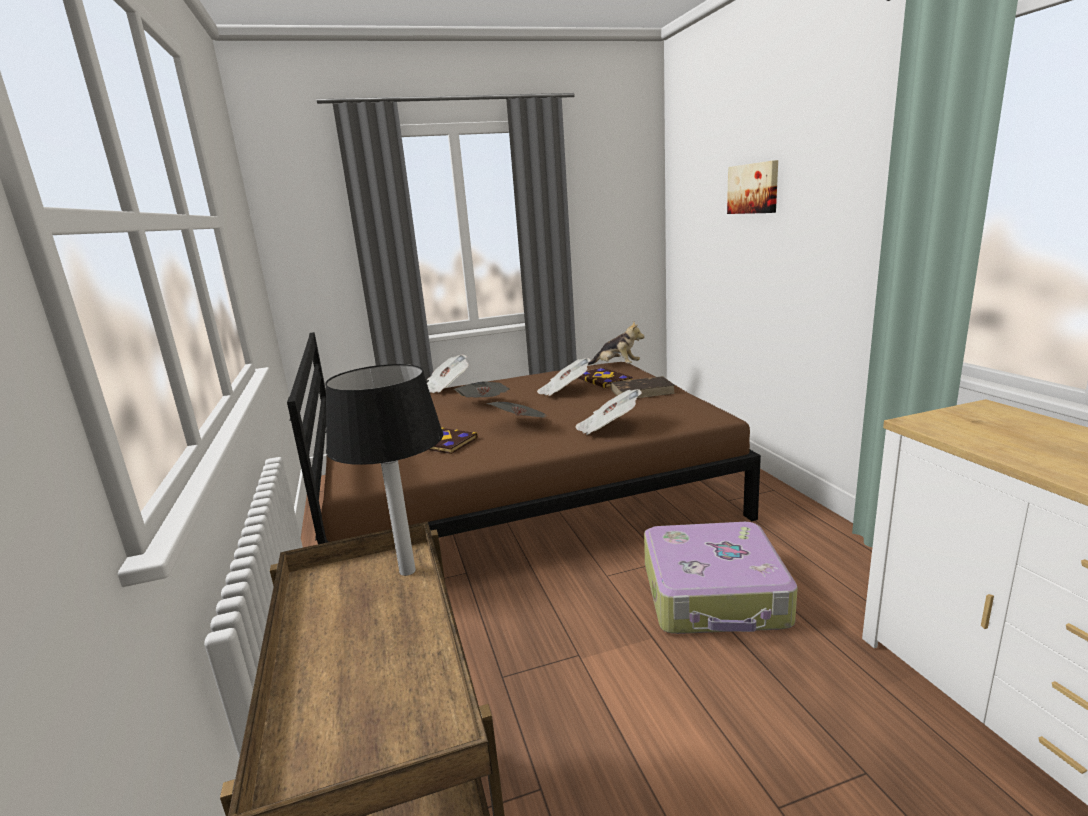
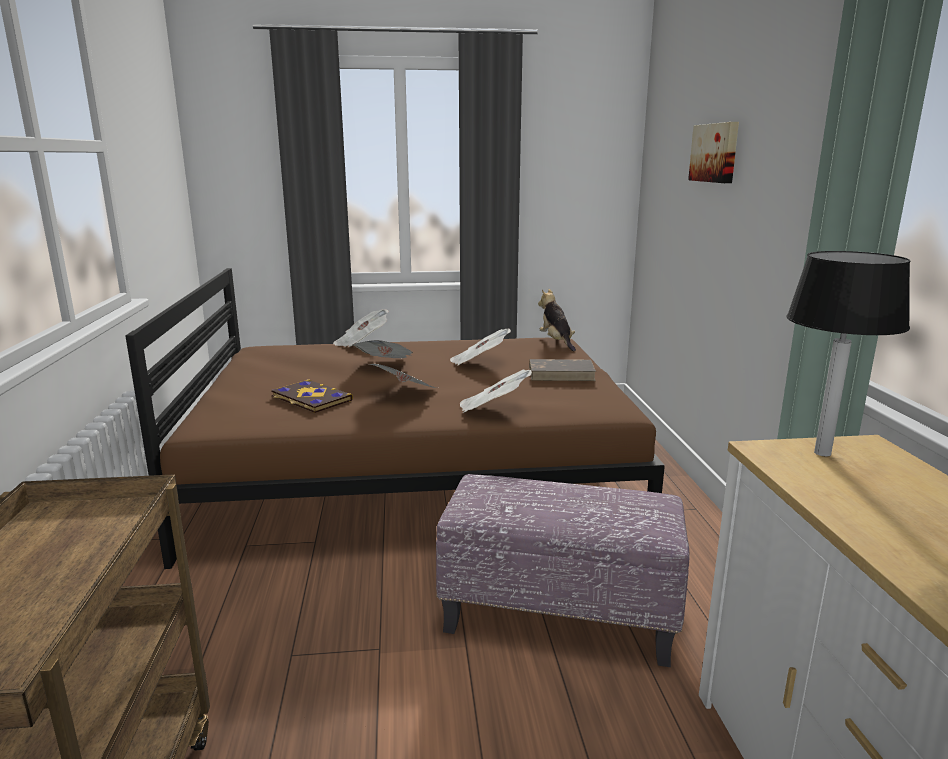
camera: 10 degrees right, 0 degrees up
(407, 571) = (129, 521): table lamp -> table lamp (823, 453)
(604, 379) = (531, 355): book -> none
(616, 366) = (556, 342): plush toy -> plush toy turned 150 degrees counterclockwise
(715, 595) = (560, 614): suitcase -> ottoman

